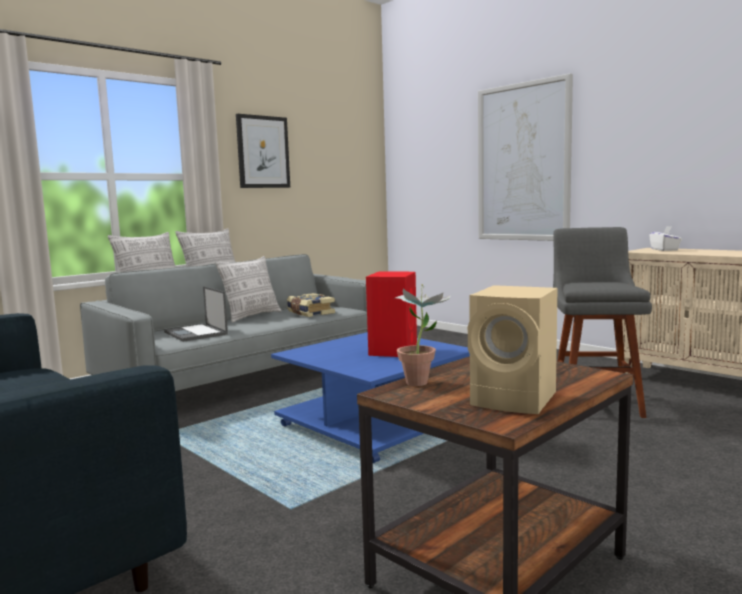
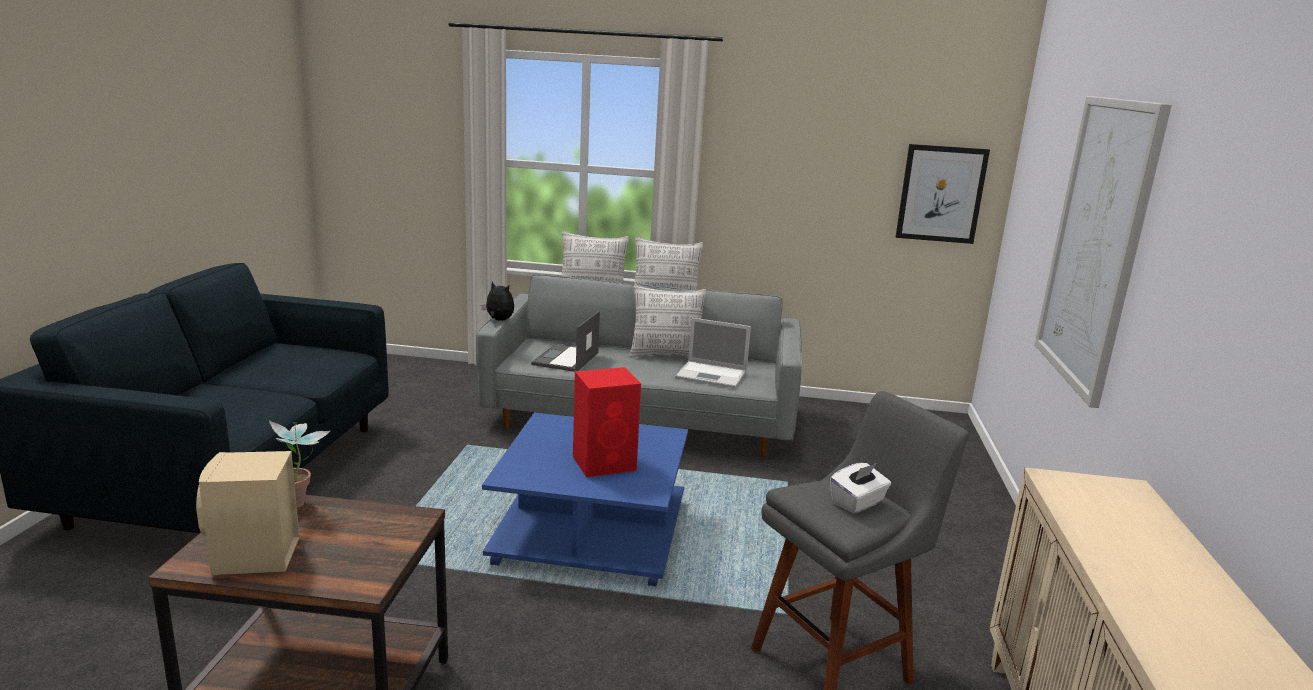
camera: 50 degrees right, 10 degrees up
(127, 311) = (498, 320): none -> plush toy
(263, 152) = (780, 150): picture -> picture (941, 194)
(310, 313) = (713, 375): book -> laptop
(665, 250) = (1114, 499): white tissue box -> white tissue box (858, 503)

